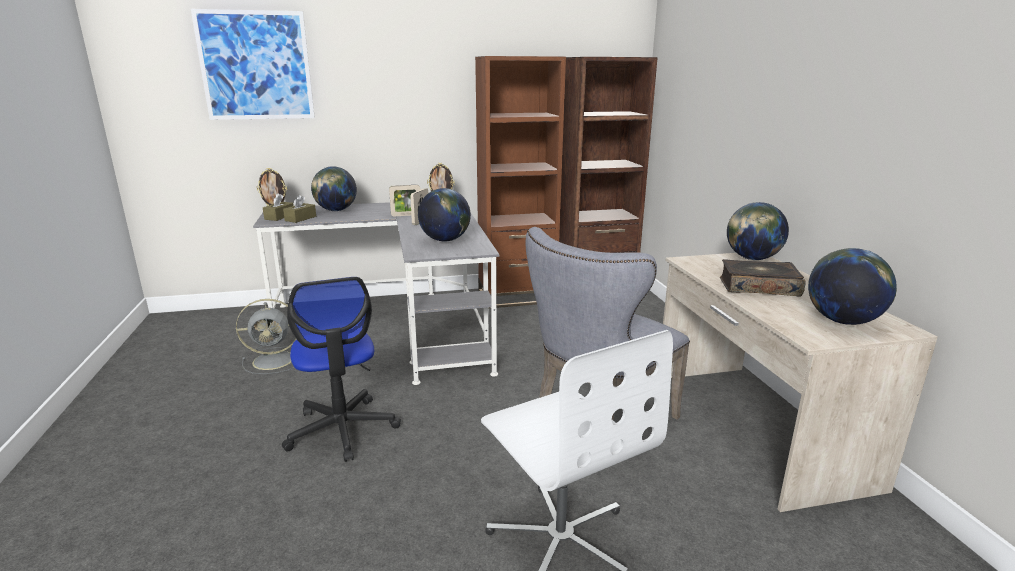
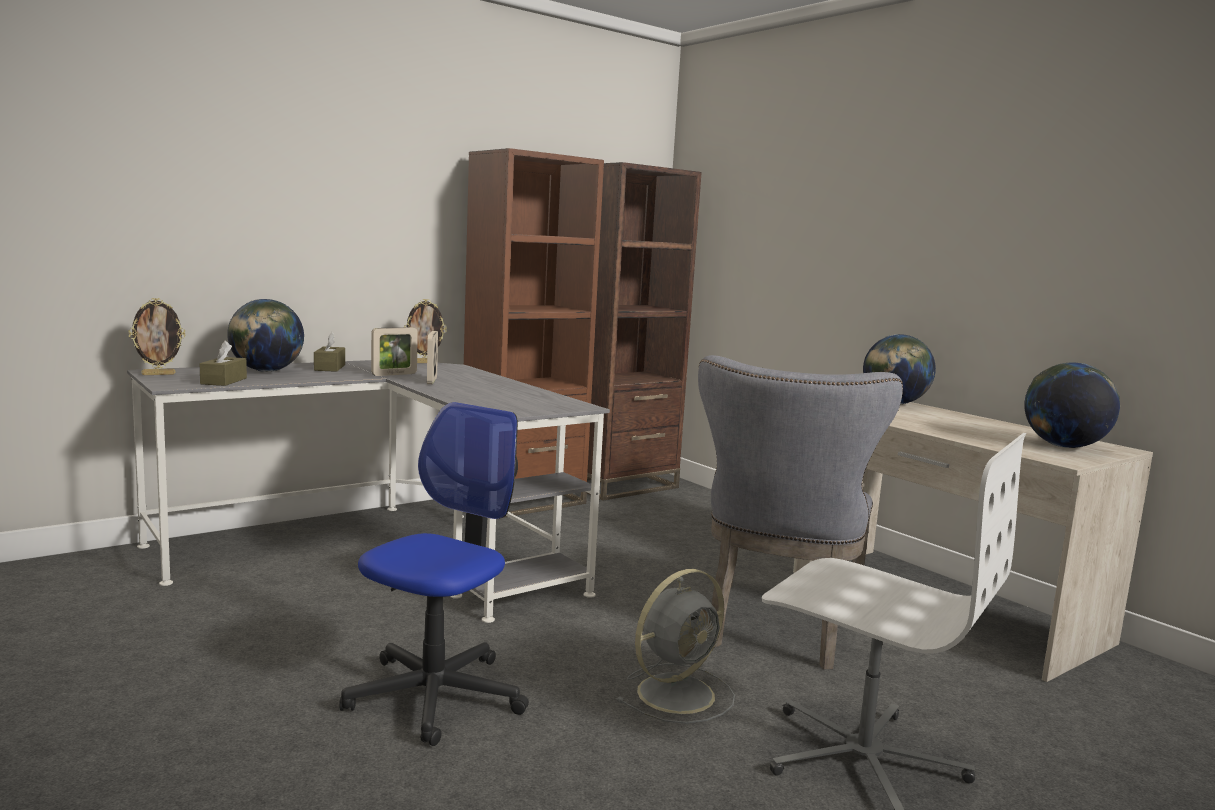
camera: 25 degrees left, 10 degrees down
(256, 66) = (131, 131): picture -> none
(275, 360) = (214, 622): grey fan -> grey fan (678, 692)
(279, 217) = (180, 380): brown tissue box -> brown tissue box (330, 367)
(342, 429) = (436, 695): office chair -> office chair turned 105 degrees counterclockwise
(445, 240) = (509, 398): globe -> none
(758, 287) = (944, 425): book -> none

